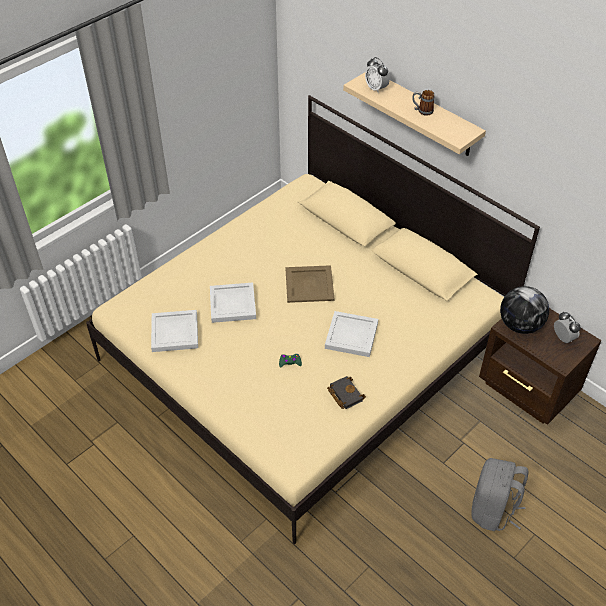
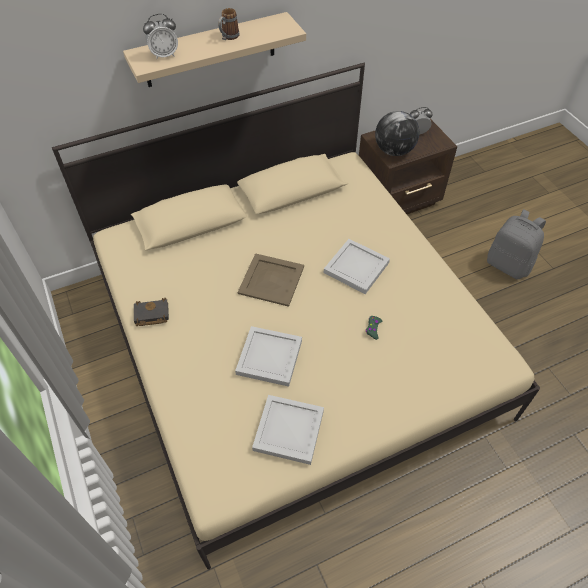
camera: 70 degrees left, 5 degrees up
(344, 394) = (429, 296): black book -> black book (151, 315)

